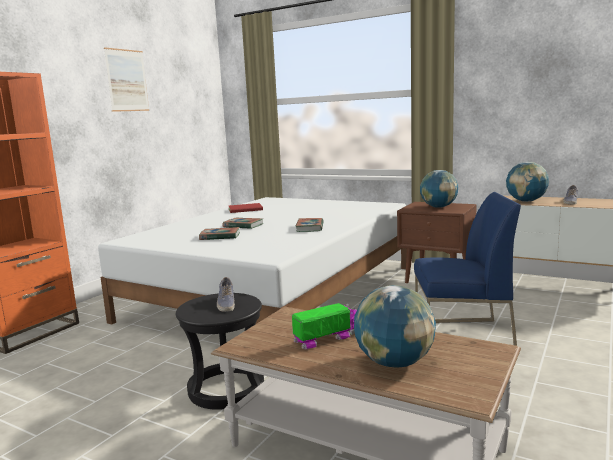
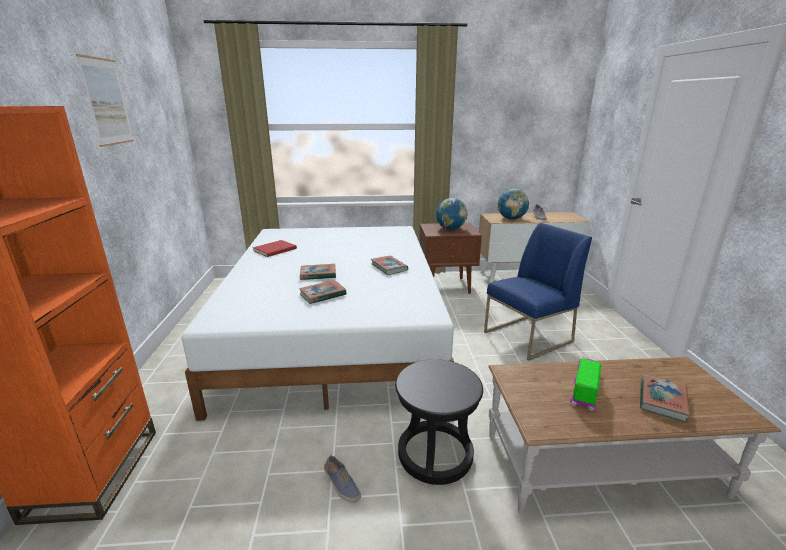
camera: 35 degrees left, 10 degrees up
(226, 303) = (439, 377): shoe -> shoe (341, 485)
(394, 362) = (662, 400): globe -> book

